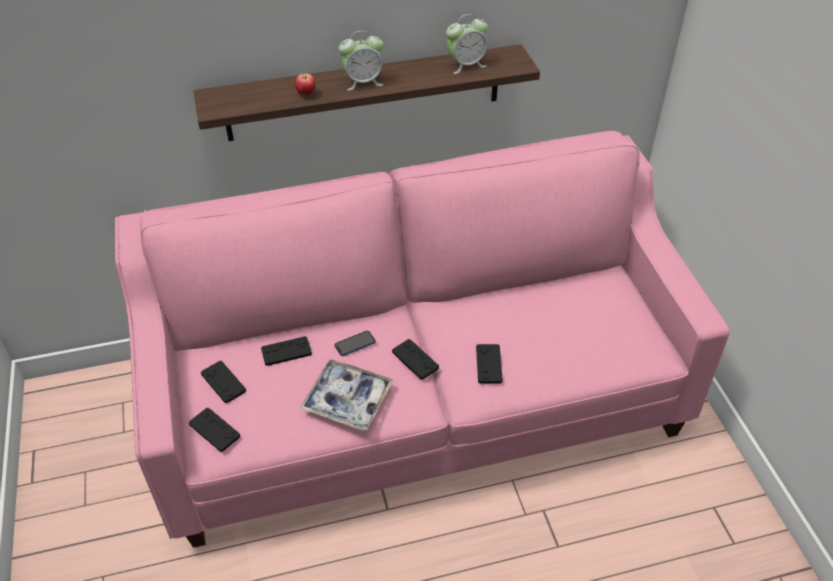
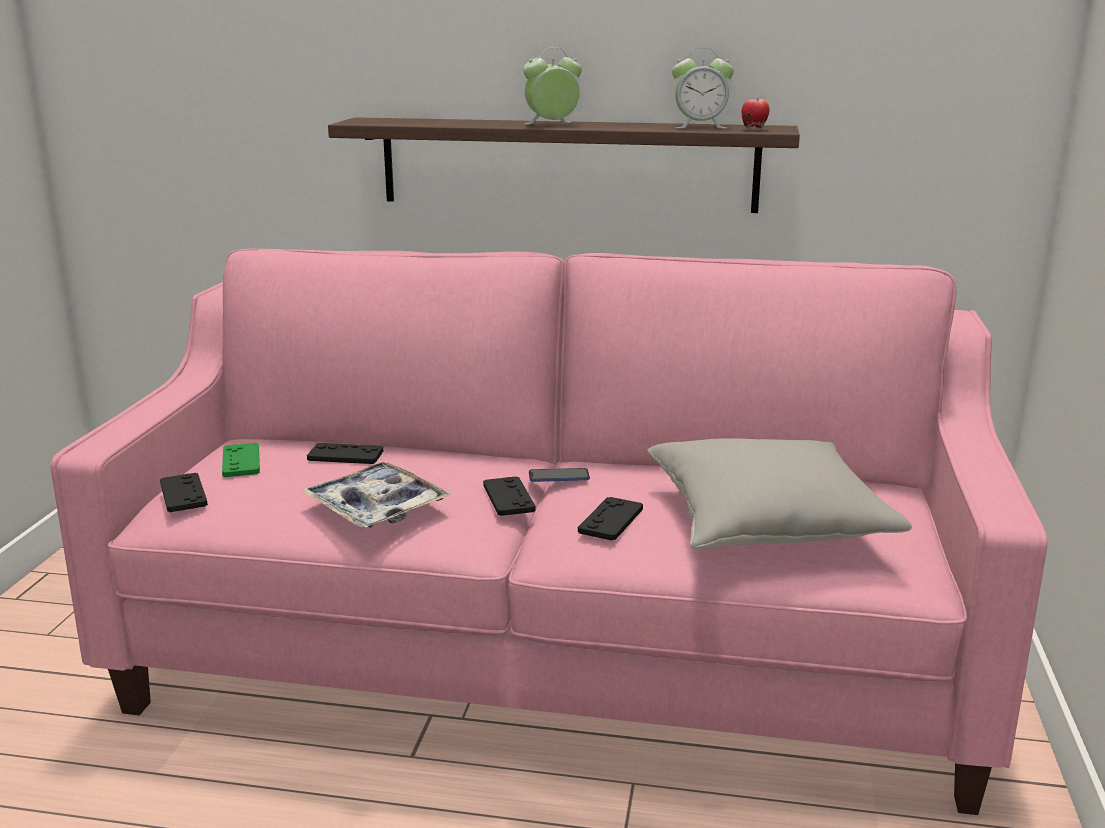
camera: 25 degrees right, 25 degrees down
(223, 382) = (241, 461): black game controller -> green game controller
(306, 94) = (472, 124): apple -> apple (754, 129)
(355, 344) = (440, 467): phone -> phone (558, 477)
(363, 82) = (552, 124): alarm clock -> alarm clock turned 150 degrees clockwise
(569, 335) = (766, 522): none -> grey pillow

